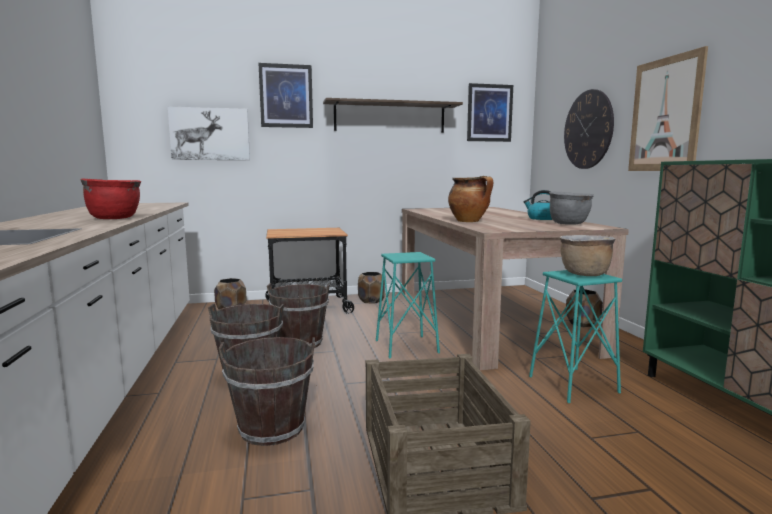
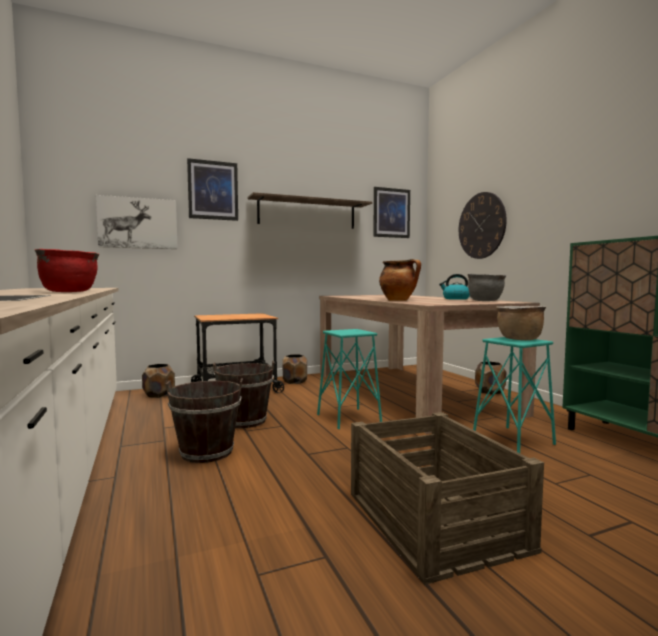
camera: 10 degrees left, 5 degrees down
(272, 428) = (255, 501): brown bucket -> none
(665, 115) = (555, 210): picture -> none

